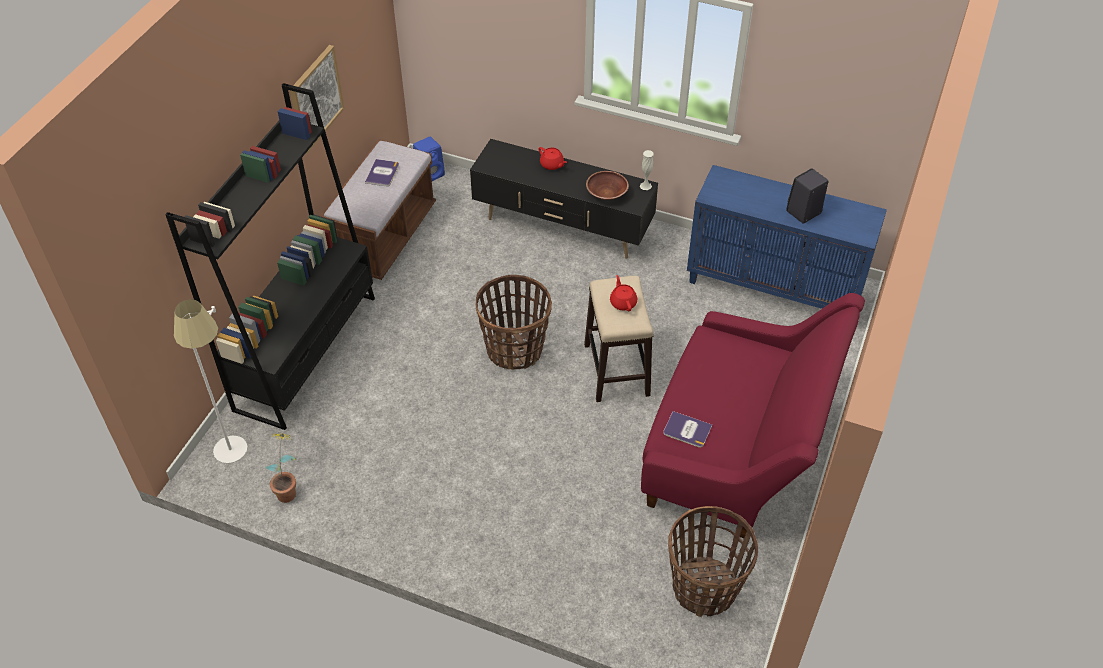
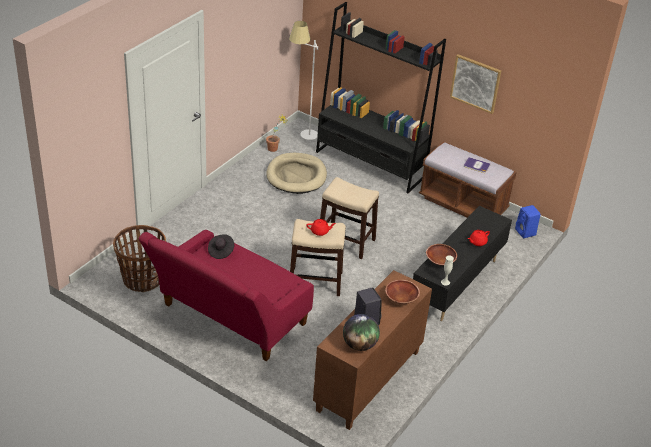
camera: 100 degrees right, 10 degrees down
(362, 442) = (296, 176): none -> beige dog bed
(515, 350) = (346, 242): basket -> stool
(687, 430) = (221, 251): book -> black hat
(747, 187) = (401, 299): none -> brown bowl
(774, 287) = (368, 381): blue cabinet -> brown cabinet
(848, 212) = (359, 345): none -> globe

